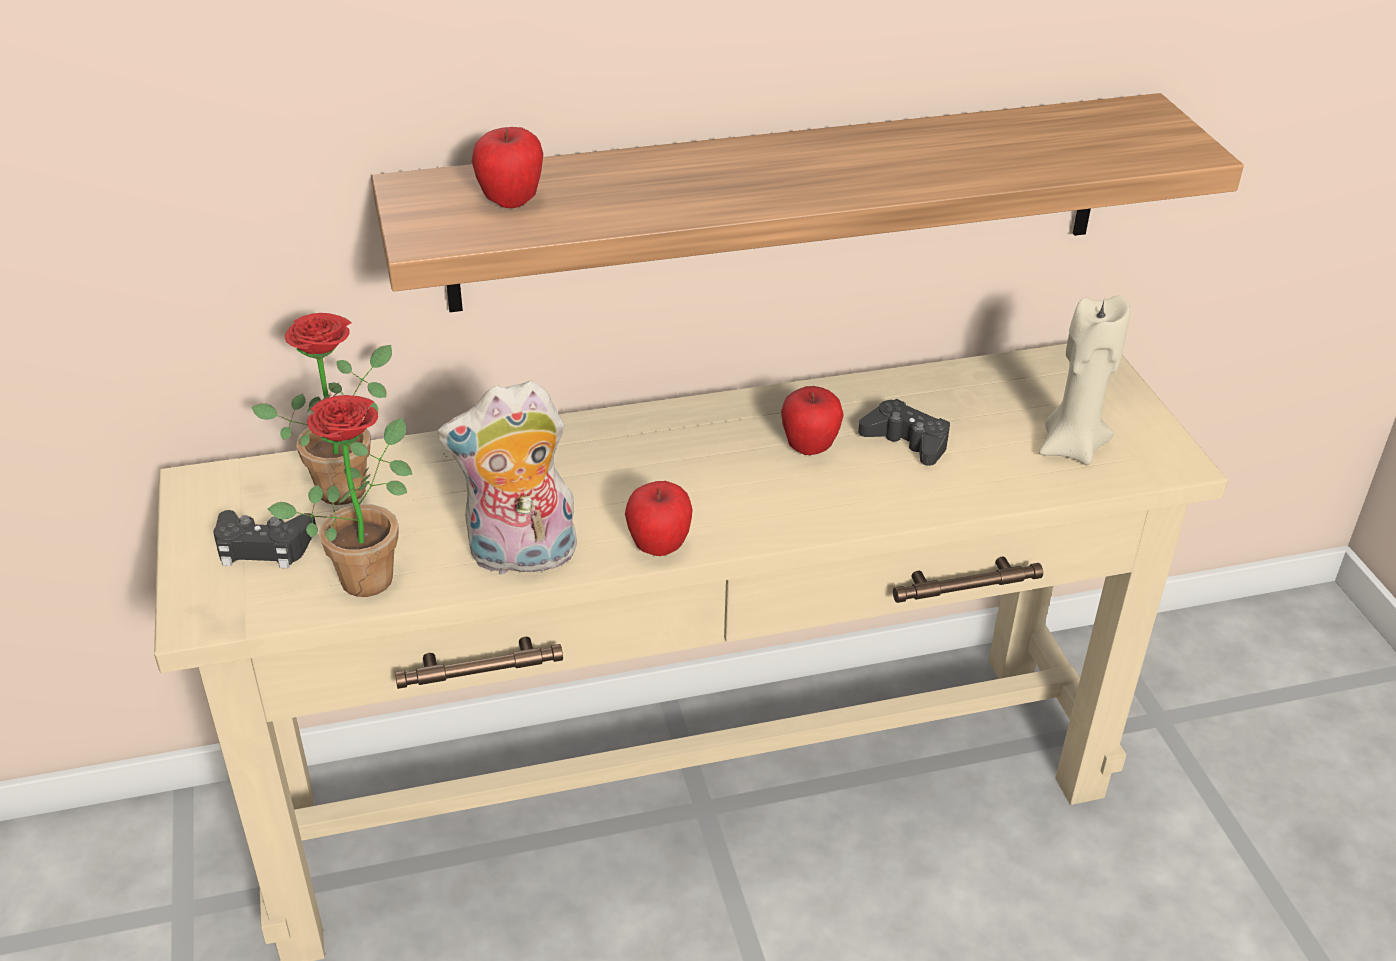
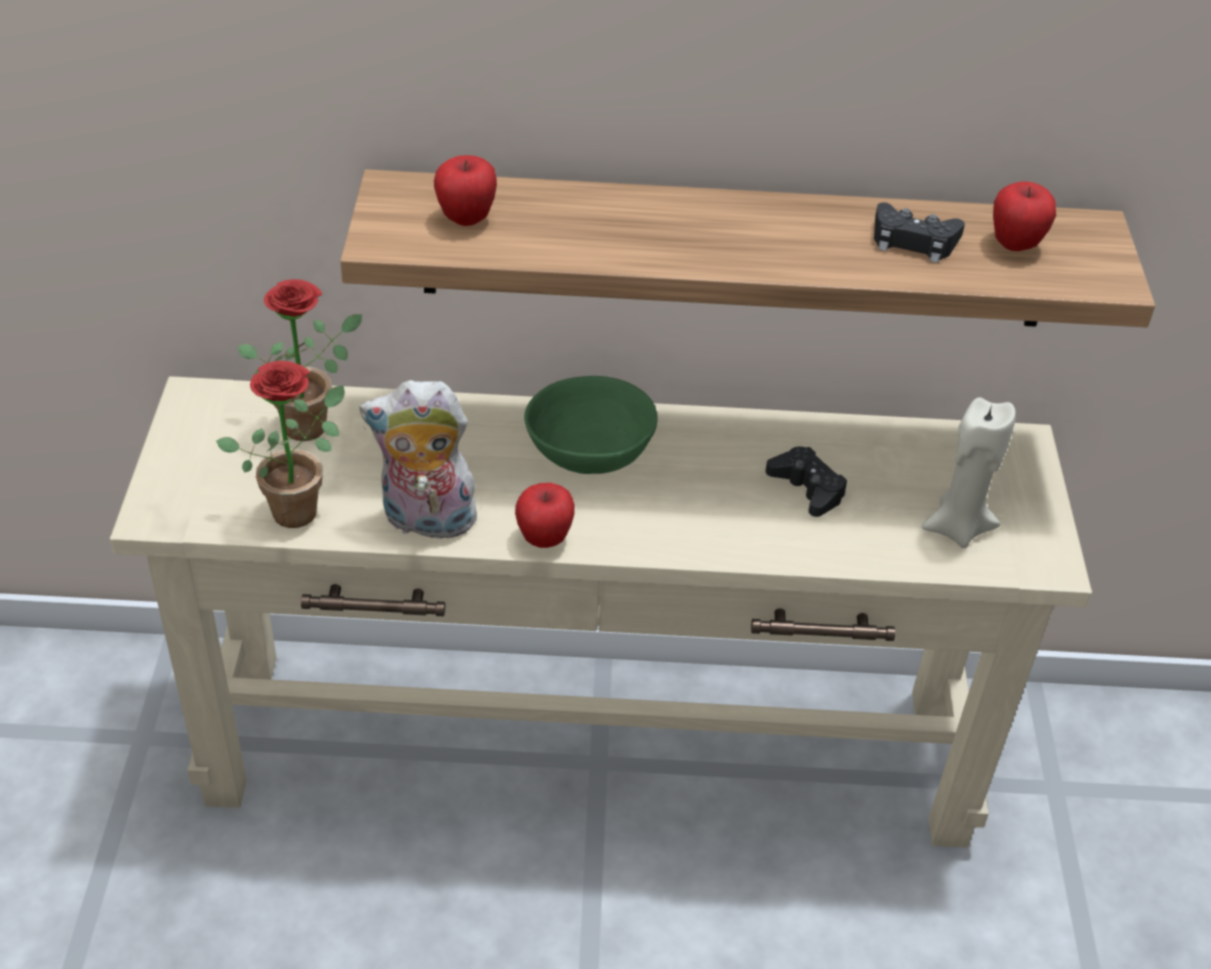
camera: 15 degrees right, 5 degrees up
(263, 546) = (224, 464): black game controller -> black game controller (913, 241)
(671, 454) = (592, 455): none -> green bowl
(809, 448) = (716, 475): apple -> apple (1015, 245)

